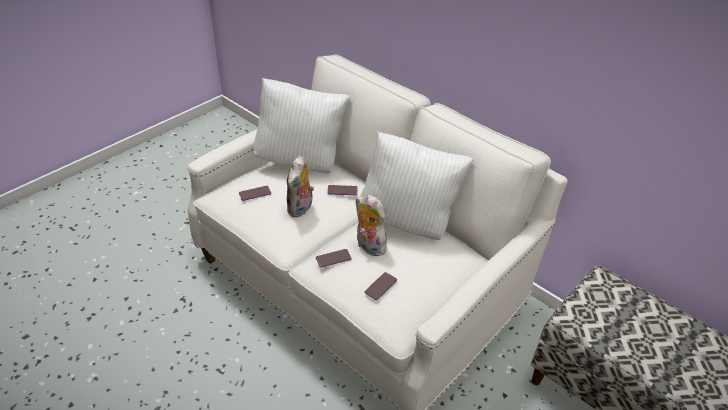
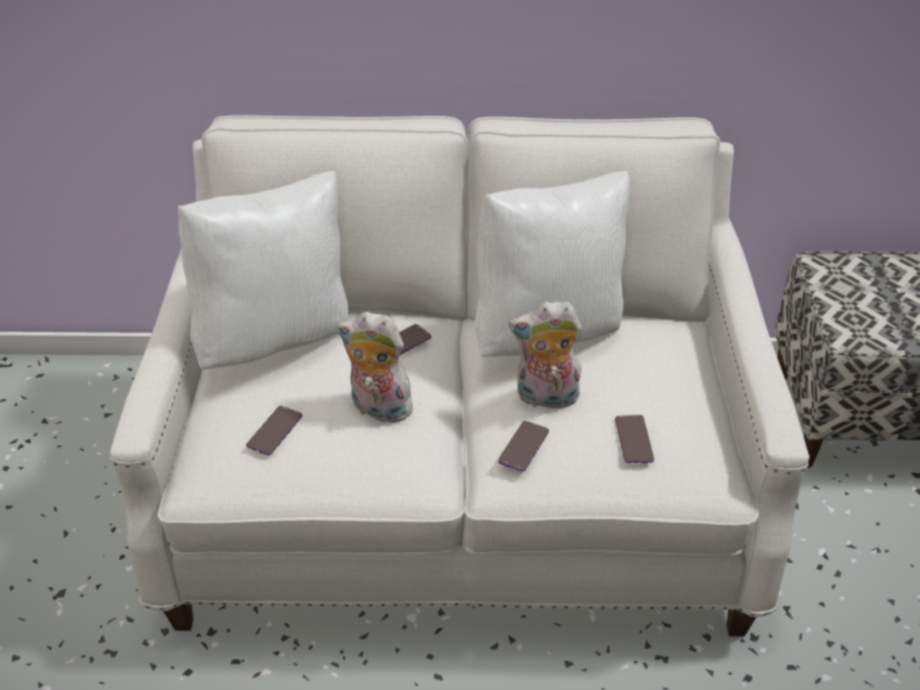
camera: 40 degrees left, 0 degrees up
(301, 209) = (378, 409): plush toy -> plush toy turned 135 degrees clockwise

